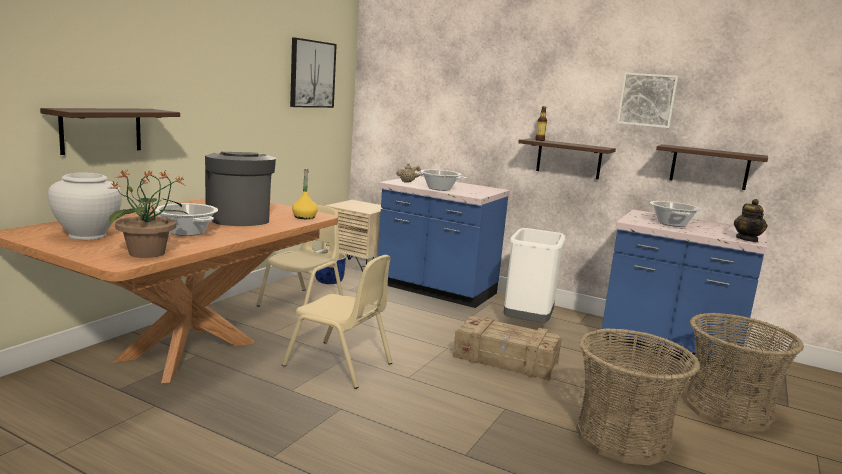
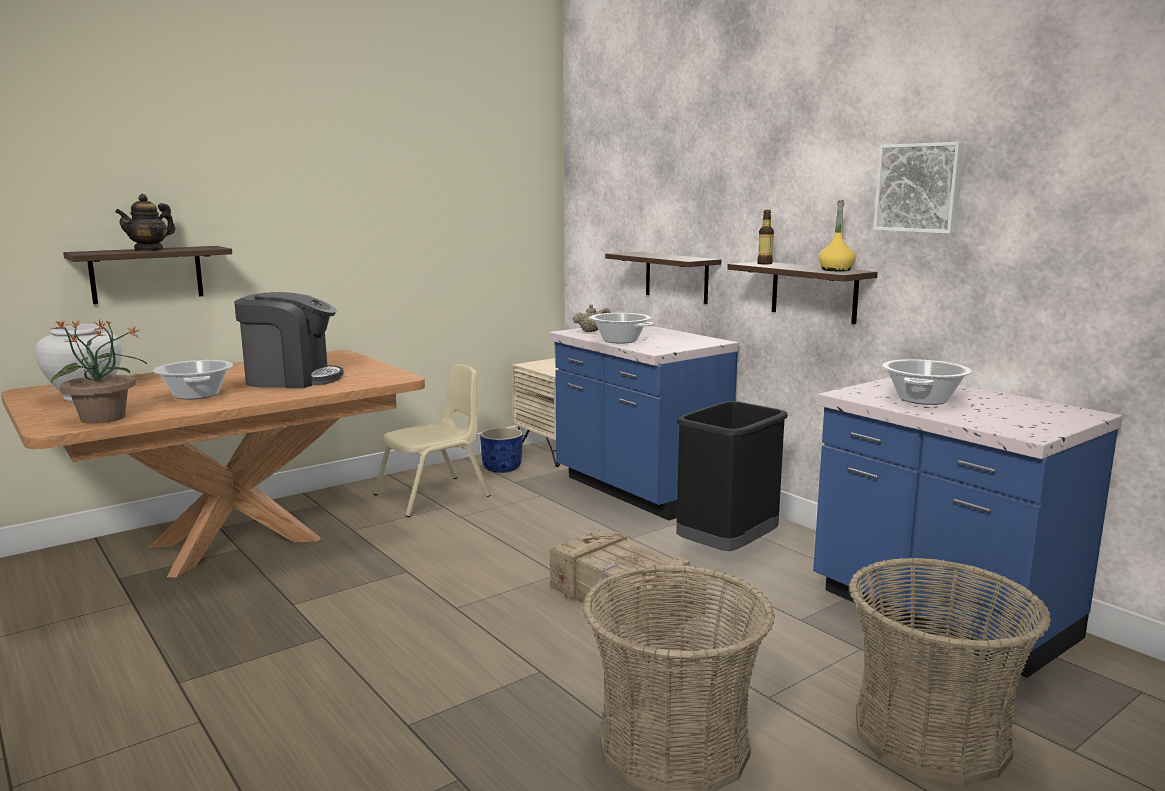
camera: 25 degrees right, 0 degrees up
(238, 218) = (291, 379): coffee machine -> coffee machine turned 90 degrees clockwise
(304, 217) = (375, 379): yellow bottle -> yellow bottle (835, 270)
(312, 74) = (479, 187): picture -> none
(339, 364) = (386, 579): beige chair -> none
(527, 322) = (726, 549): white trash can -> black trash can
(709, 167) = (1022, 299): shelf -> shelf (676, 277)
(747, 239) = (1026, 431): teapot -> teapot (149, 250)

